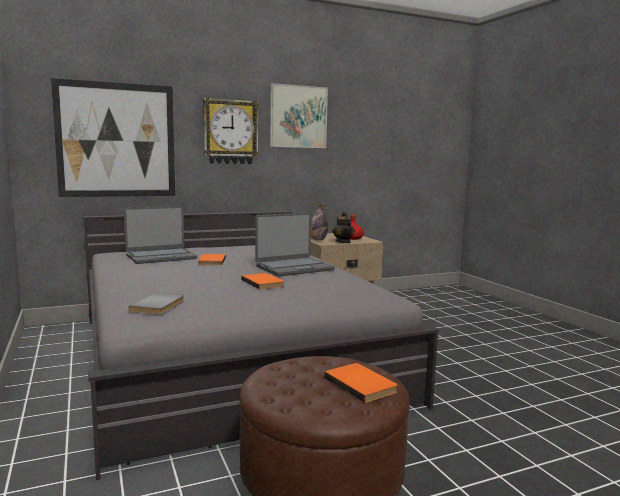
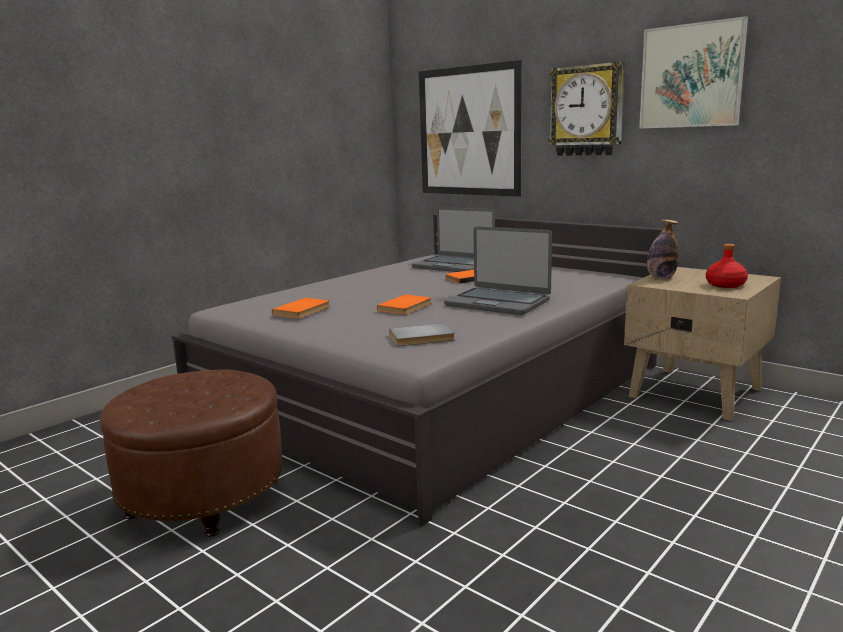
camera: 65 degrees right, 5 degrees up
(159, 306) = (275, 301): grey book -> grey book (422, 338)
(343, 242) = (680, 287): teapot -> none
(362, 384) = (192, 406): orange book -> orange book (303, 310)

